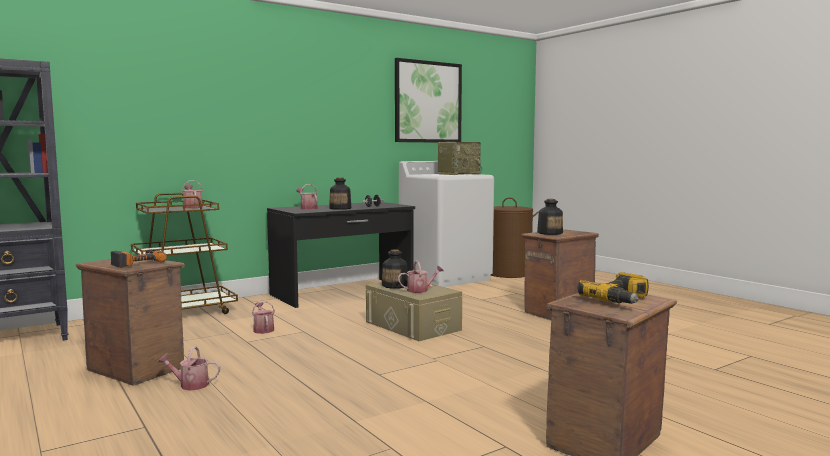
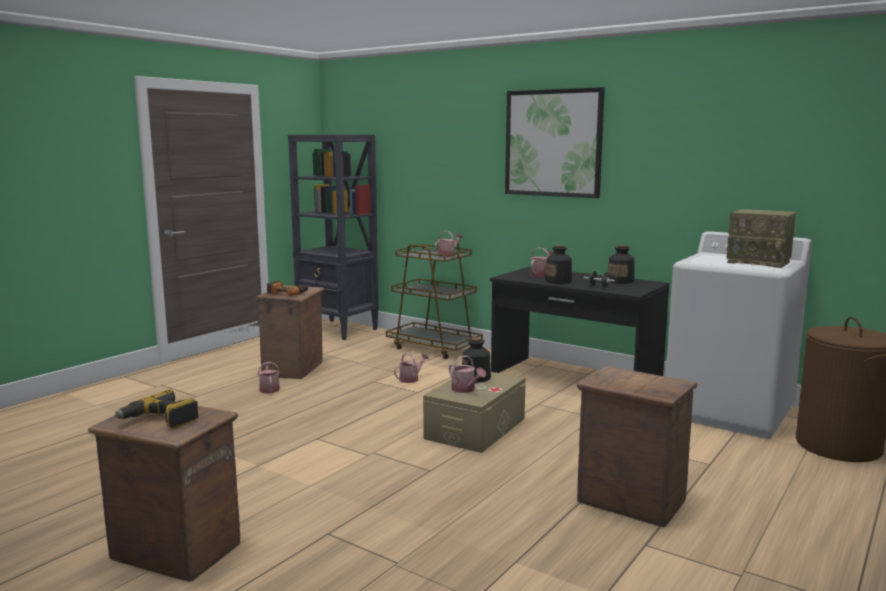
camera: 70 degrees right, 5 degrees up
(428, 102) = (772, 144): picture -> picture (553, 143)
(550, 233) = (624, 377): bottle -> bottle (620, 281)

